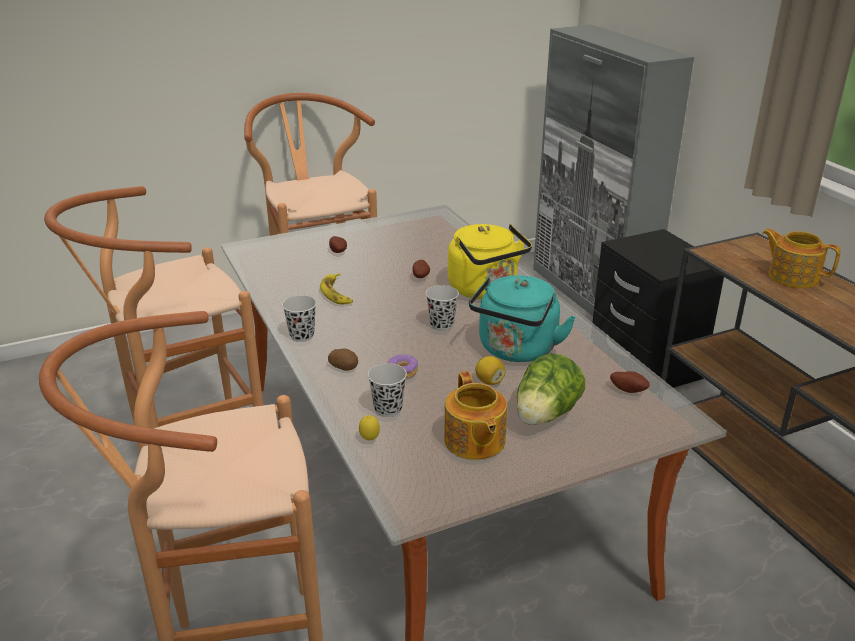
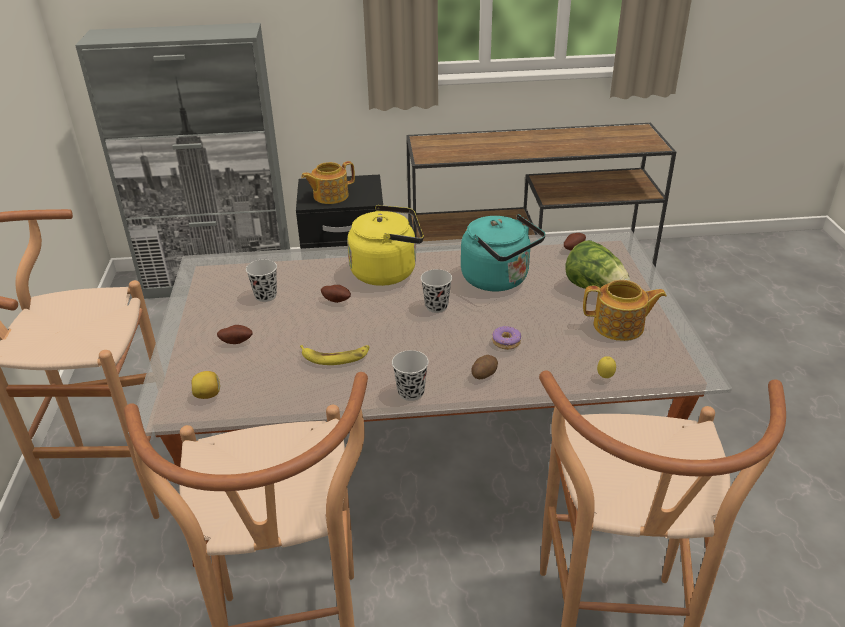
camera: 70 degrees left, 5 degrees up
(388, 409) = (562, 360): black cup -> black cup (265, 296)
(489, 381) = (539, 302): lemon -> lemon (208, 395)
(792, 276) = (481, 144): teapot -> teapot (330, 196)

